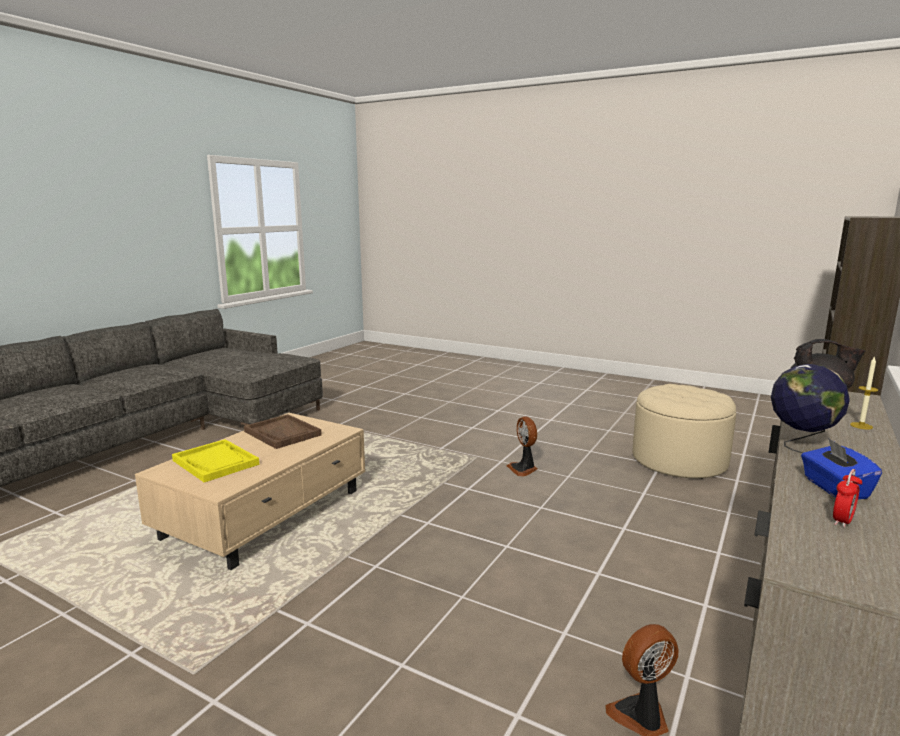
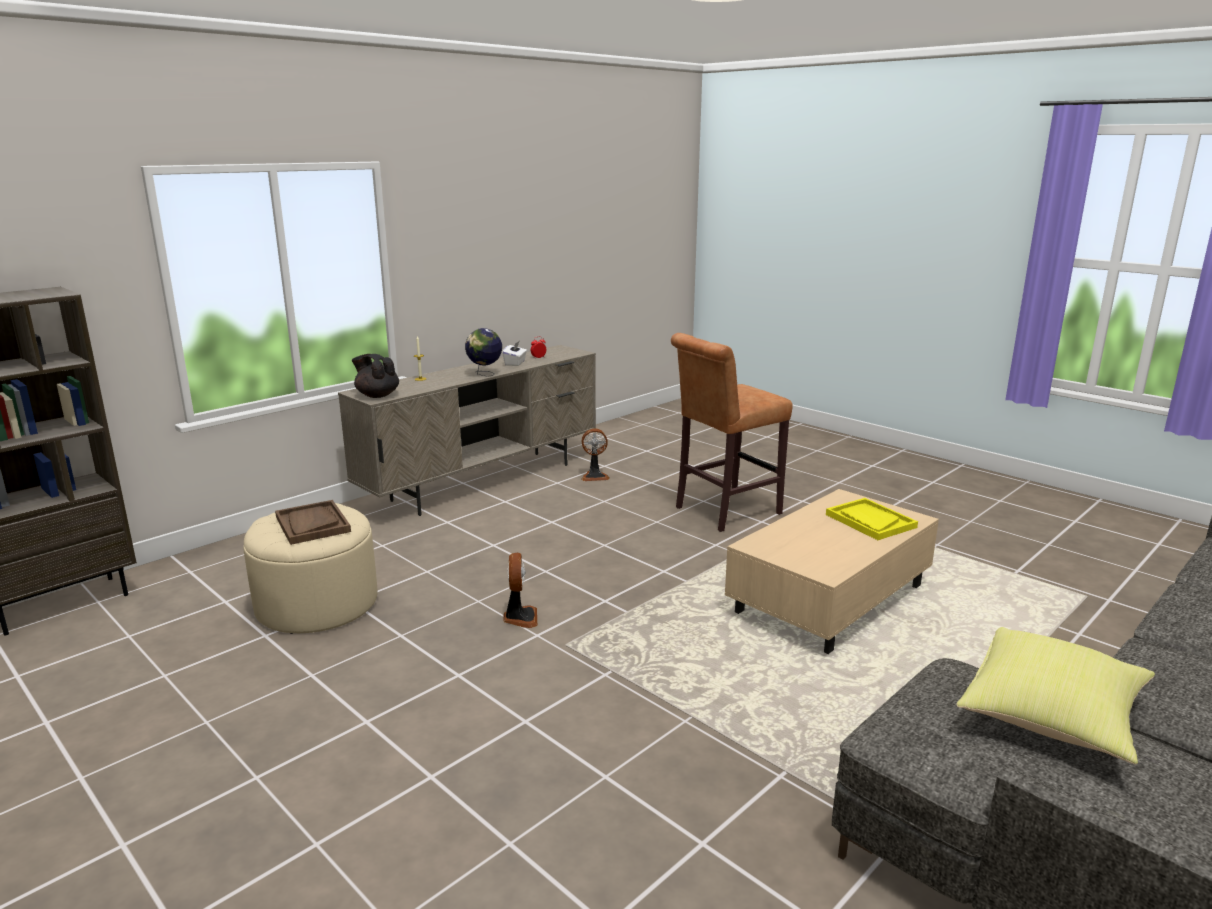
camera: 165 degrees left, 5 degrees up
(225, 365) = (1052, 719): none -> yellow pillow
(282, 433) = (822, 549): brown tray -> brown tray (312, 524)
(366, 637) = (723, 512): none -> brown stool
(834, 488) = (515, 363): blue tissue box -> white tissue box

